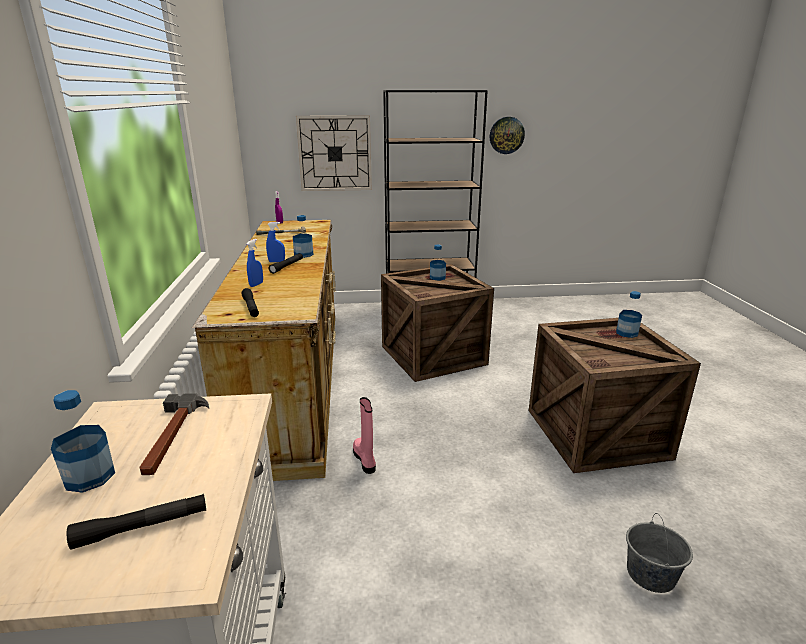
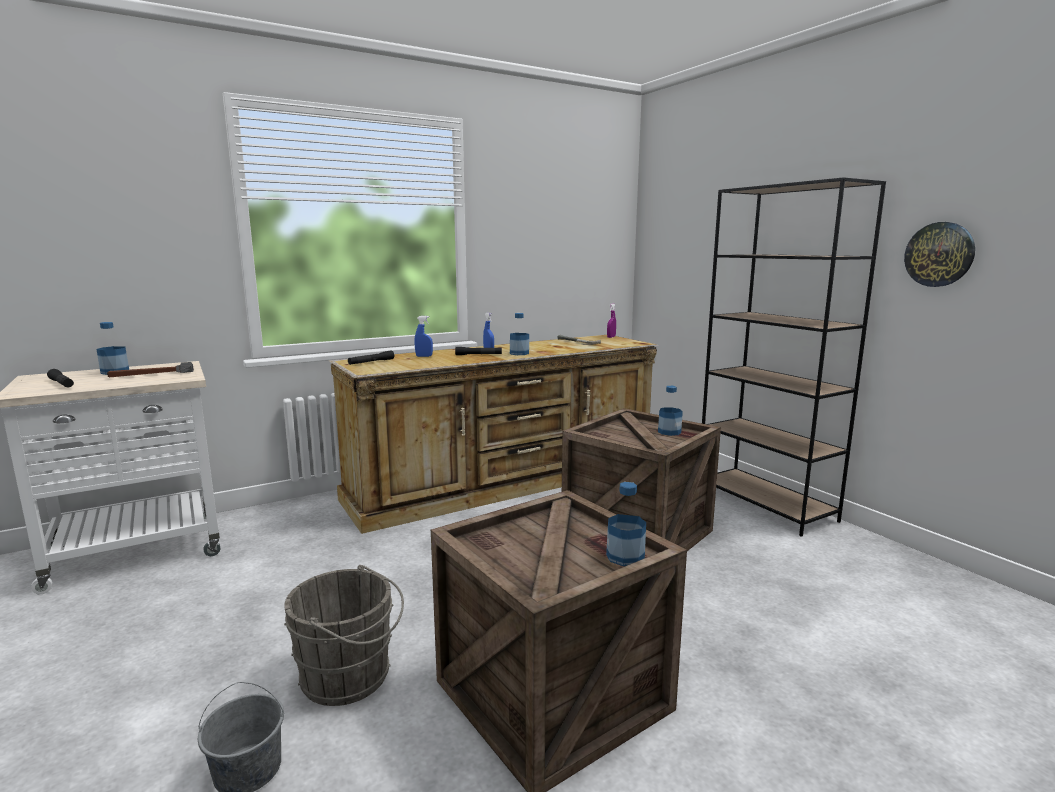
camera: 65 degrees right, 10 degrees down
(335, 153) = (706, 272): wall clock -> none
(365, 459) = (396, 544): pink boot -> none
(559, 512) = (351, 677): none -> grey bucket

